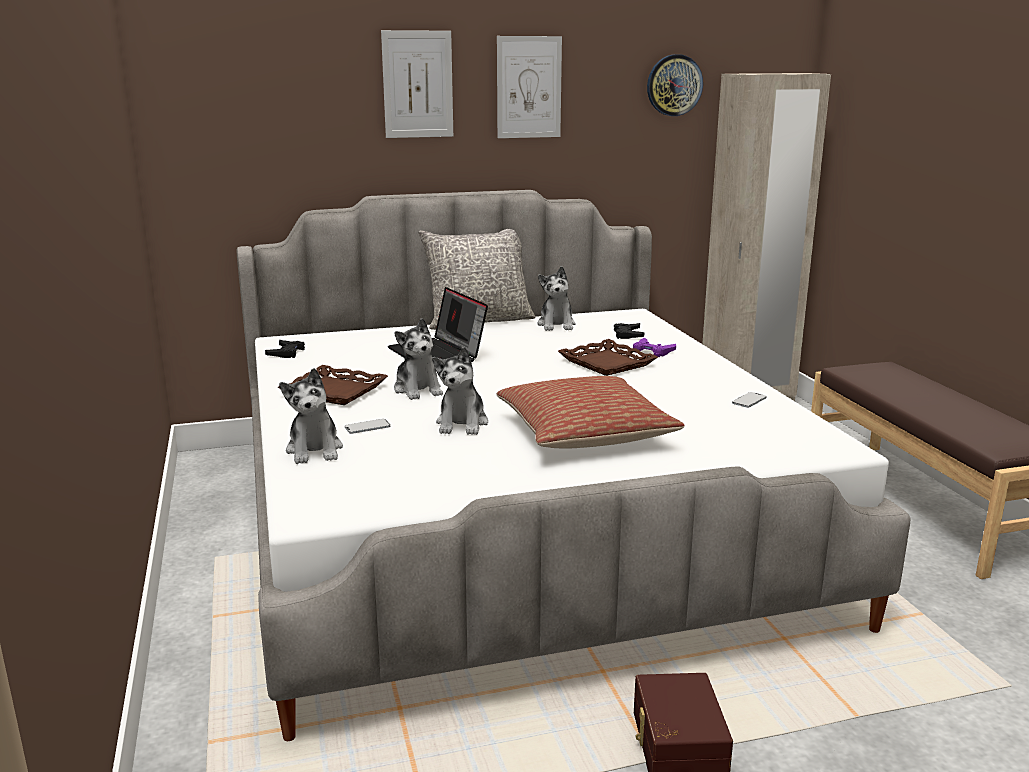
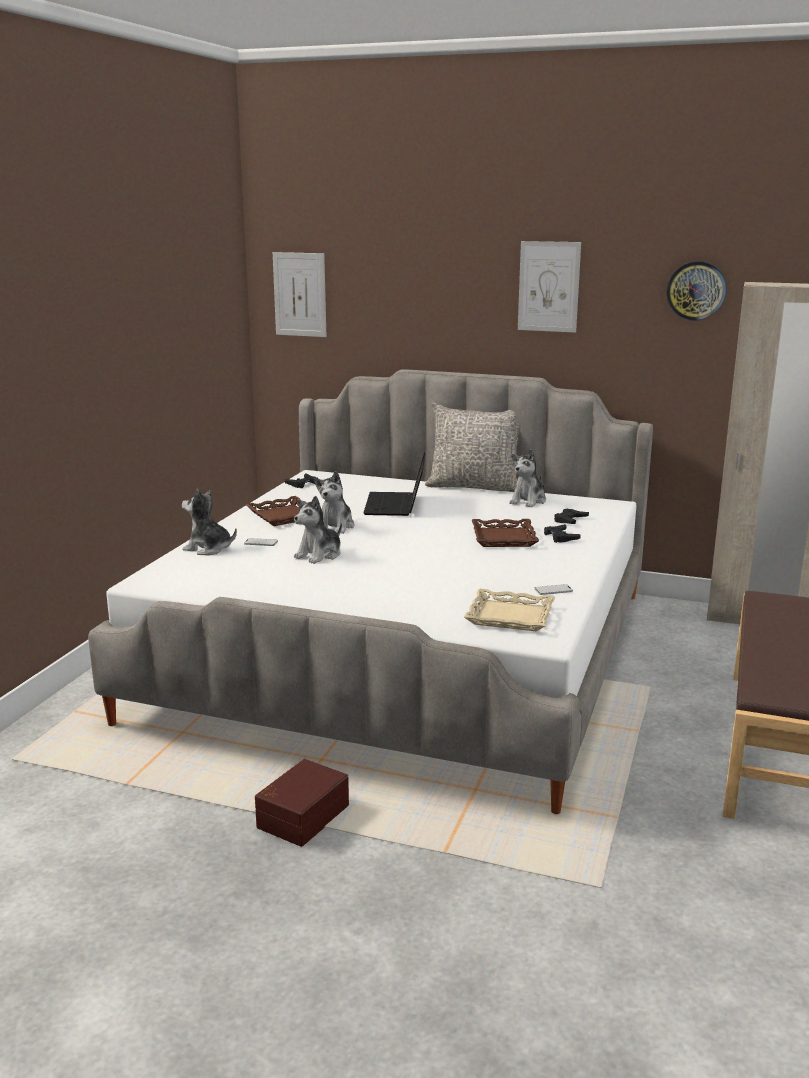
camera: 35 degrees right, 0 degrees up
(315, 450) = (208, 549): plush toy -> plush toy turned 90 degrees clockwise
(418, 84) = (451, 280): picture -> picture (300, 294)
(584, 433) = (383, 581): pillow -> none
(652, 351) = (560, 537): purple game controller -> black game controller
(766, 434) = (510, 616): none -> beige tray

